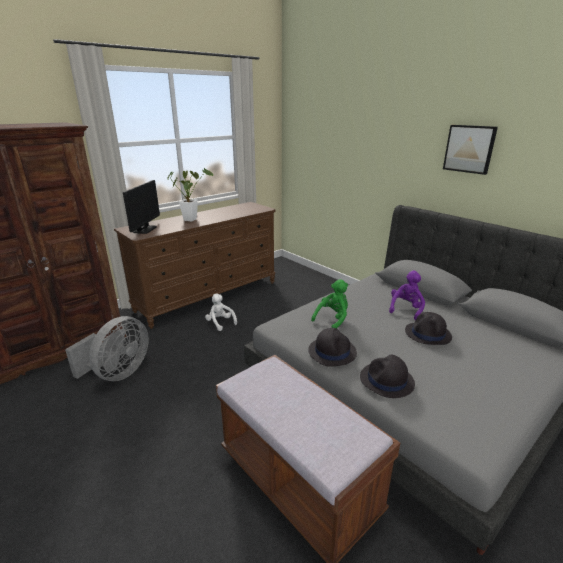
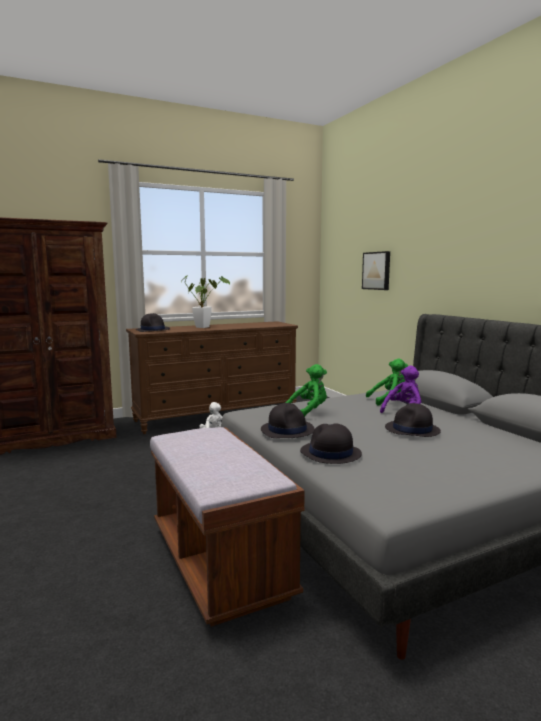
camera: 15 degrees right, 15 degrees down
(118, 373) = (92, 461): grey fan -> none
(145, 229) = (153, 330): monitor -> black hat
(384, 292) = (389, 400): none -> green plush toy
(469, 149) = (494, 243): picture -> picture (377, 270)

